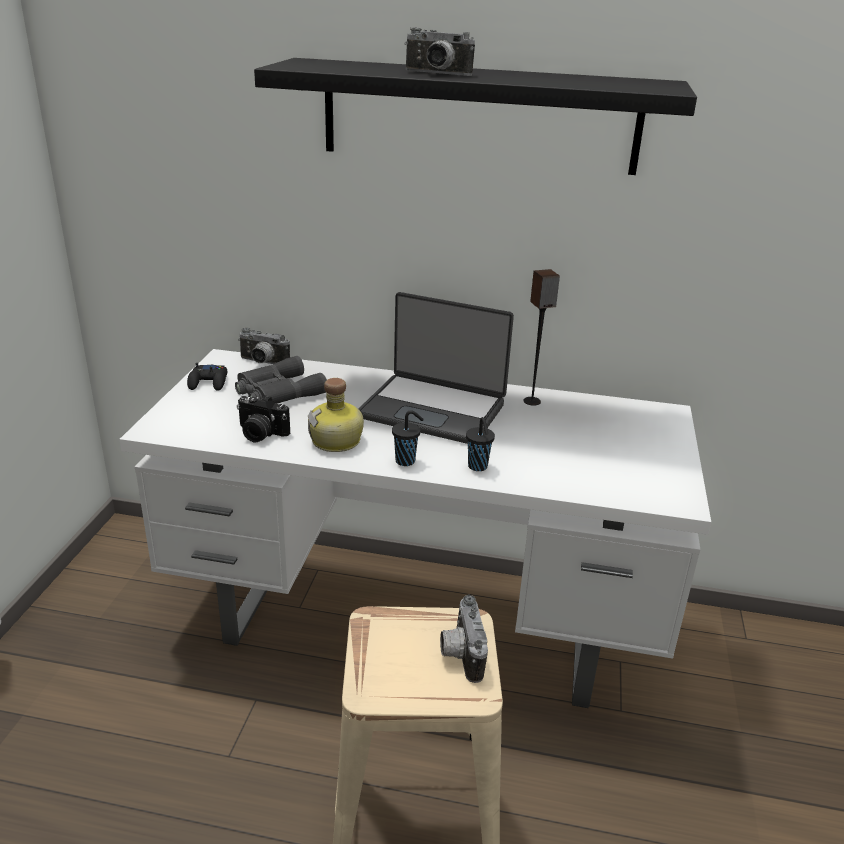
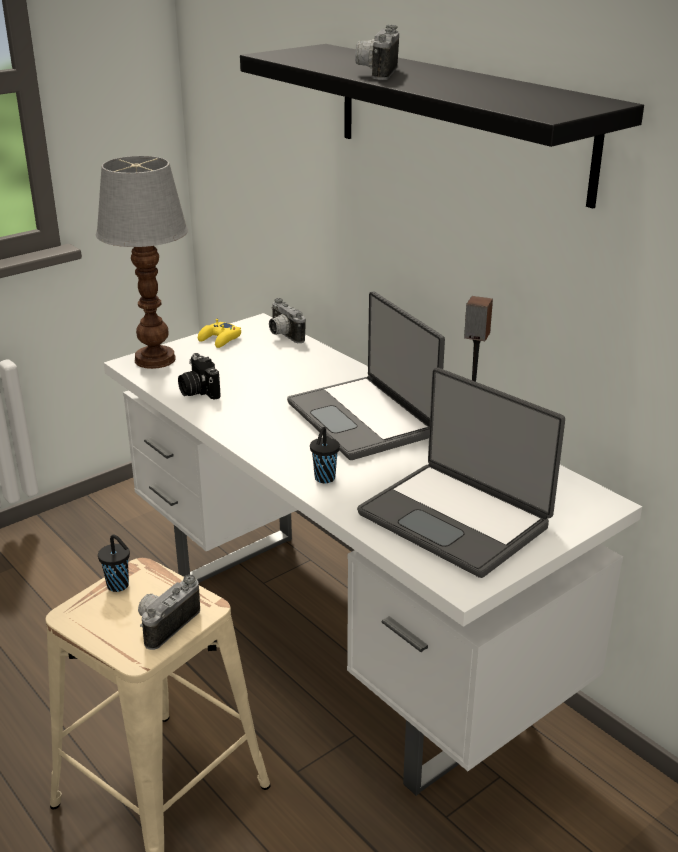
camera: 40 degrees right, 0 degrees up
(173, 420) = (155, 360): none -> table lamp
(209, 382) = (220, 339): black game controller -> yellow game controller
(277, 392) = (259, 362): grey binoculars -> none
(337, 441) = (245, 417): bottle -> none
(406, 461) = (273, 452): black cup -> black cup (119, 586)
(436, 74) = (376, 73): camera -> camera turned 45 degrees clockwise
(608, 459) = (456, 519): none -> laptop

